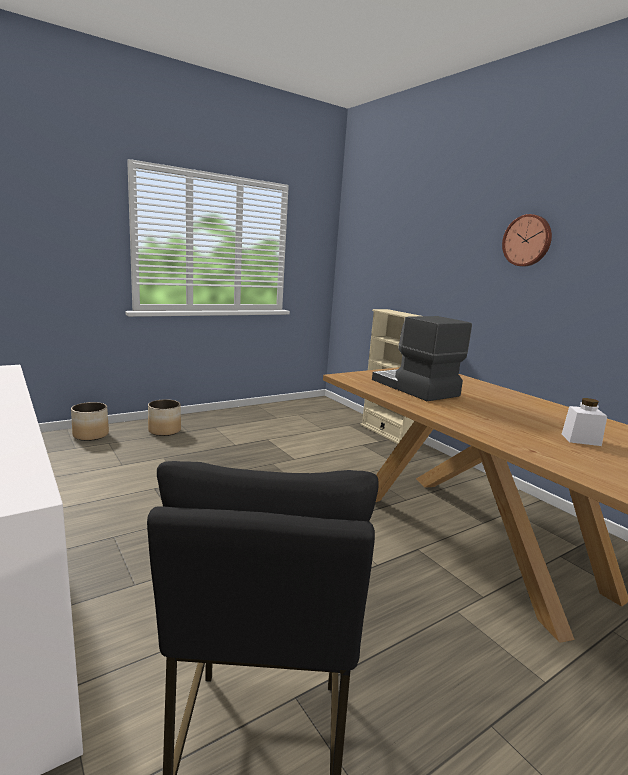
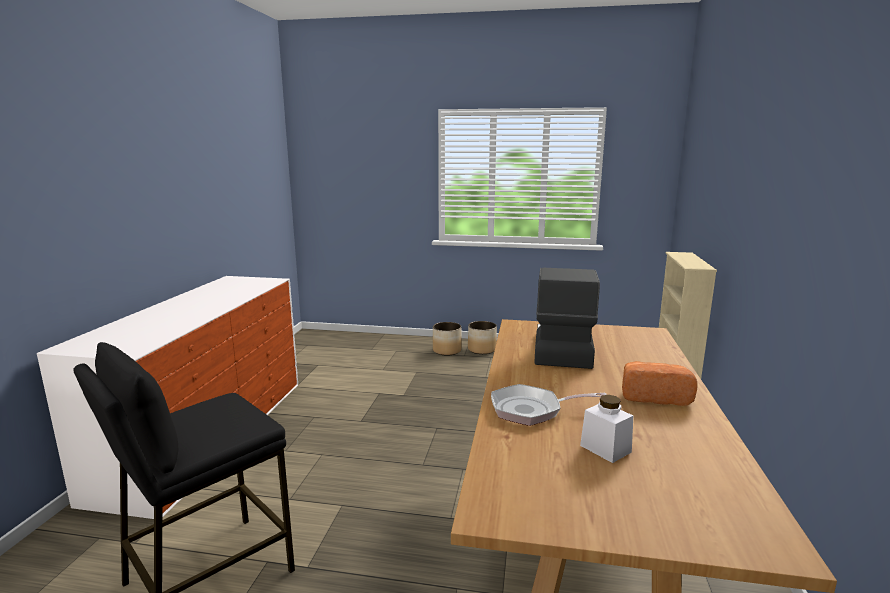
camera: 45 degrees right, 0 degrees up
(91, 435) = (392, 342): planter -> planter (481, 350)
(500, 430) = (531, 410): none -> frying pan
(523, 404) = (654, 396): none -> bread
(527, 240) = (792, 169): wall clock -> none

